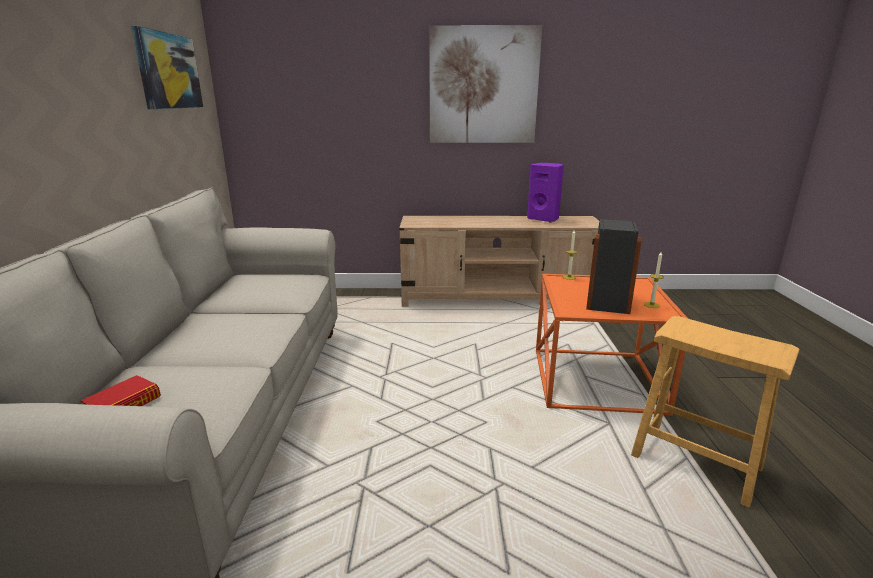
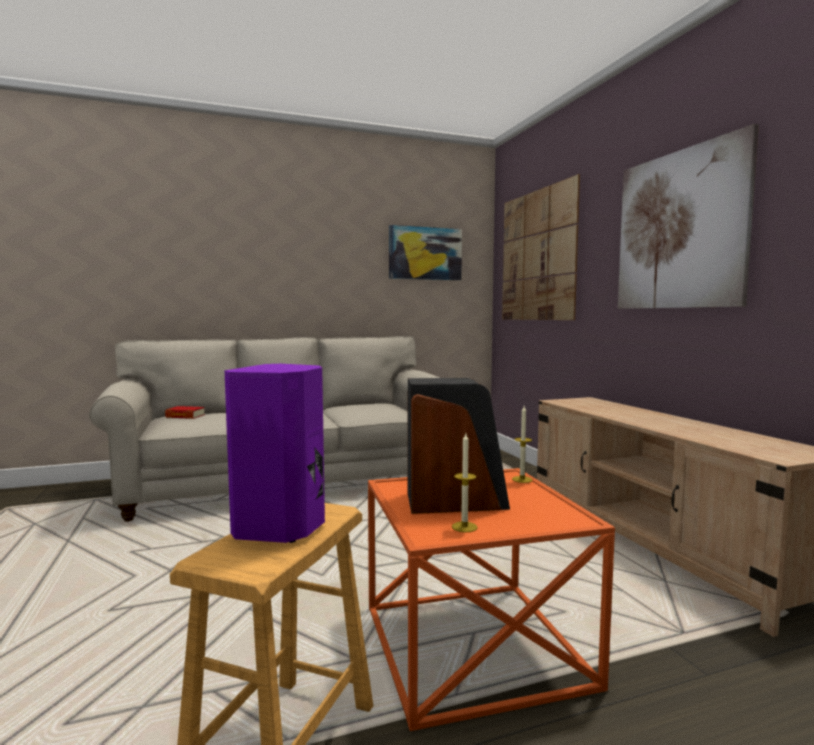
camera: 70 degrees right, 15 degrees down
(308, 85) = (537, 255): none -> picture
(544, 219) = (731, 434): purple speaker -> purple speaker (282, 528)

